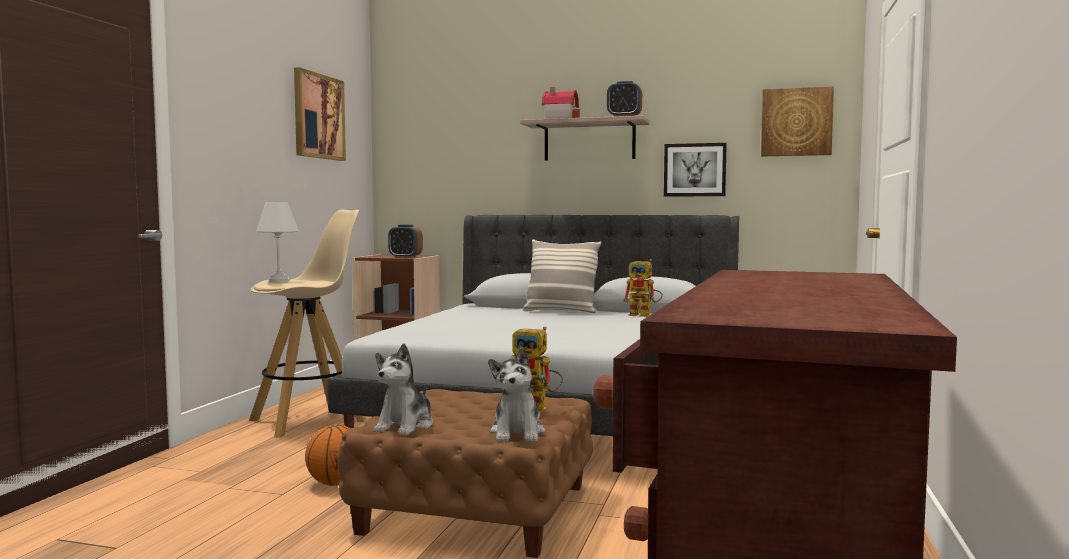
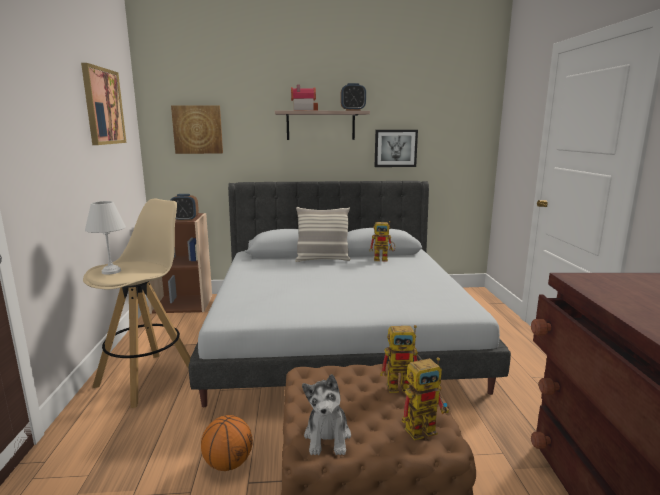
camera: 20 degrees left, 10 degrees up
(517, 433) = (425, 427): plush toy -> toy robot
(796, 122) = (462, 116): picture -> picture (198, 129)

